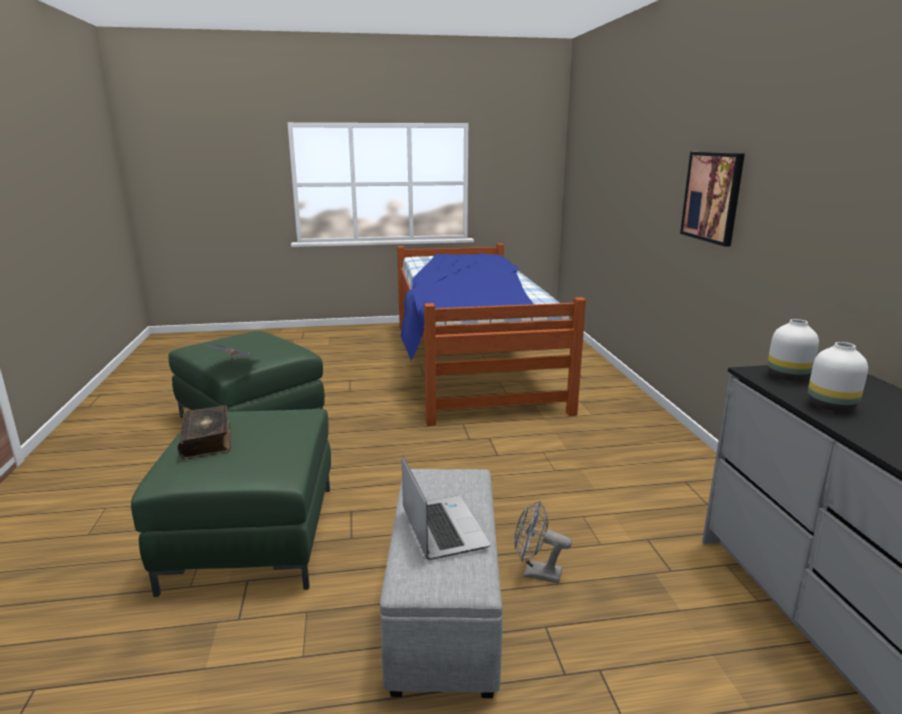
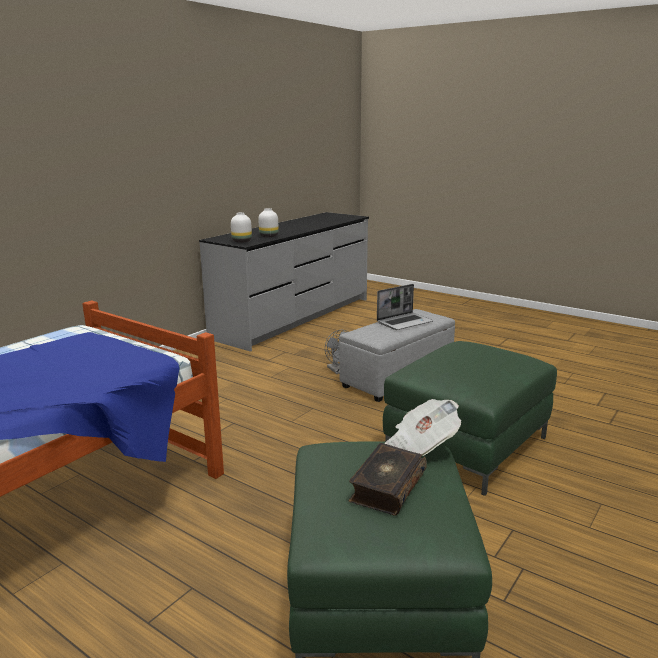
camera: 135 degrees left, 0 degrees up
(207, 440) = (498, 369): book -> book (386, 487)
(442, 528) = (404, 322): laptop -> laptop turned 150 degrees counterclockwise
(712, 197) = (49, 180): picture -> none

